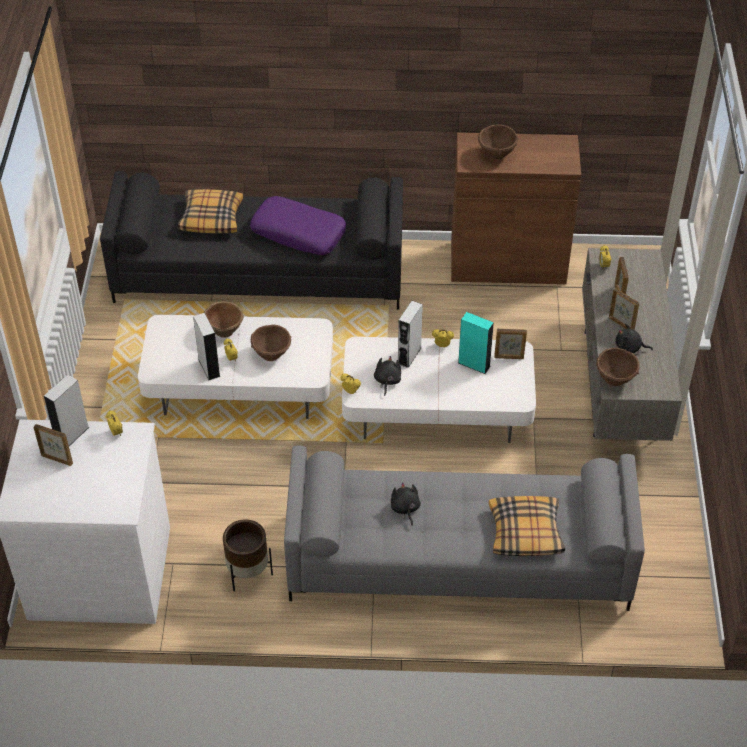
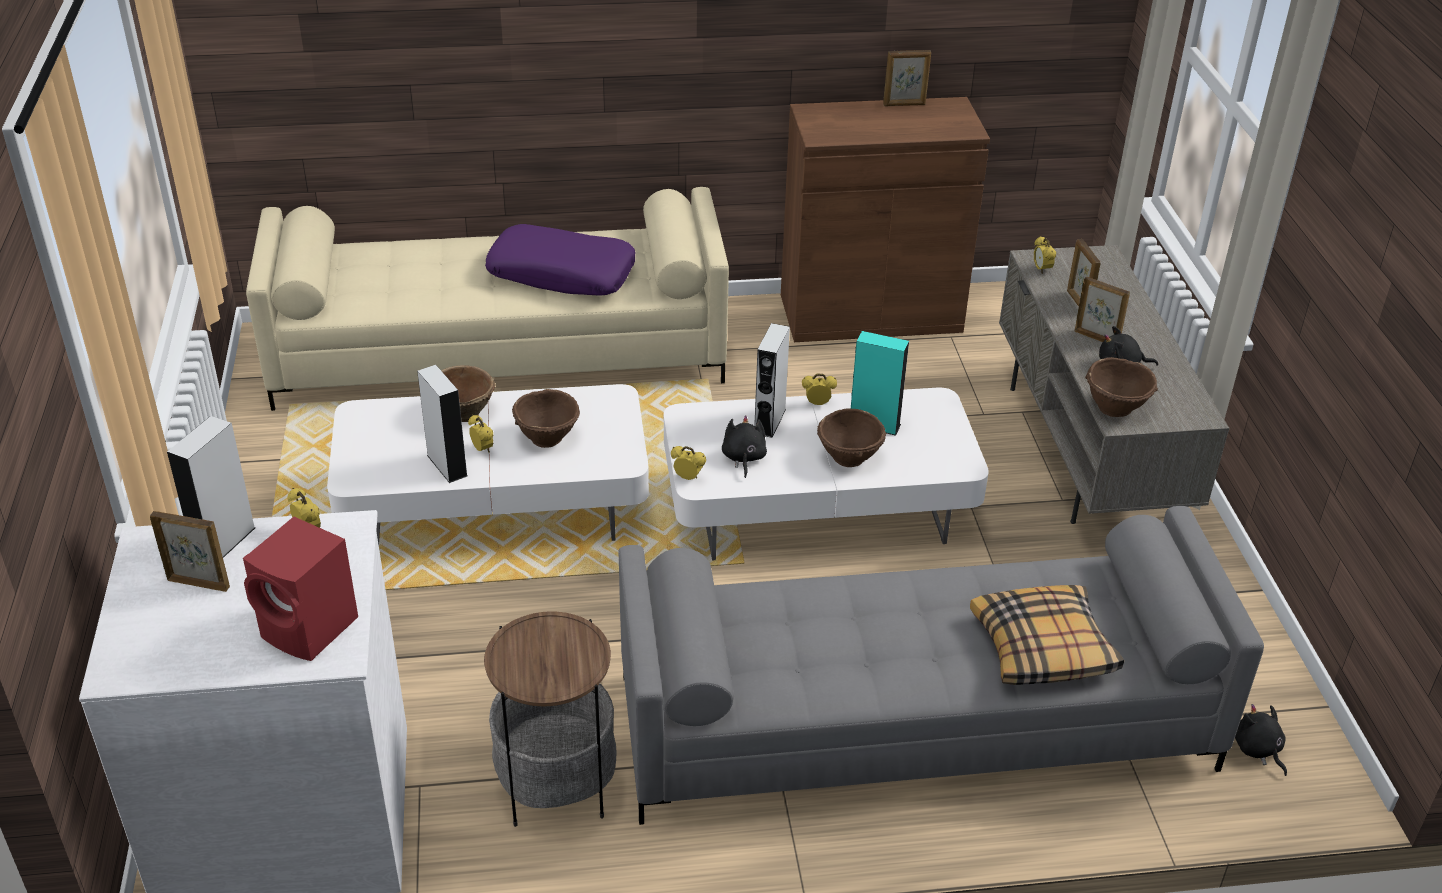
camera: 10 degrees left, 10 degrees down
(112, 494) = (311, 629): none -> red speaker
(211, 217) = (422, 264): pillow -> none
(247, 573) = (556, 787): brown planter -> side table
(260, 272) = (501, 353): black sofa -> beige sofa
(405, 509) = (828, 632): black plush toy -> black plush toy (1258, 750)
(497, 154) = (857, 123): brown bowl -> brown bowl (849, 458)
(509, 357) = (926, 410): picture frame -> picture frame (904, 104)

